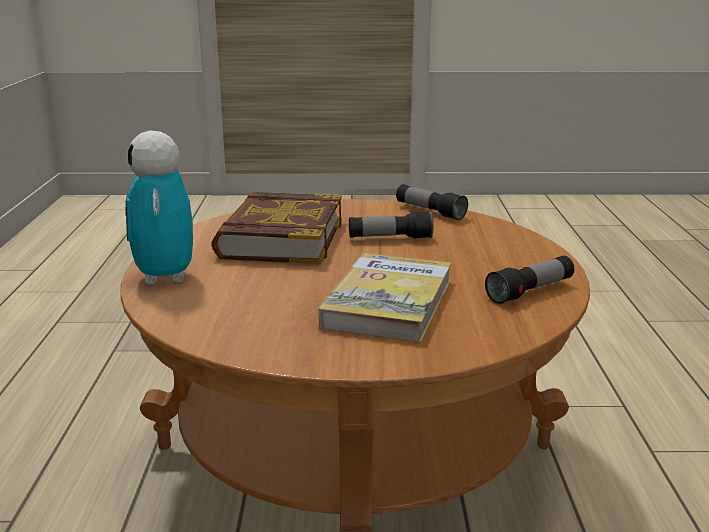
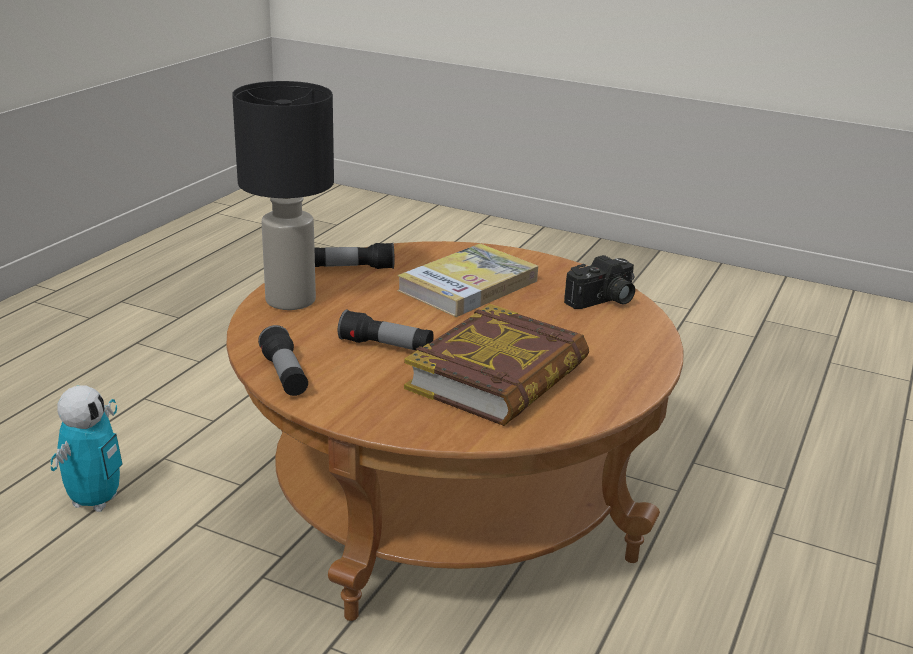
camera: 155 degrees left, 5 degrees up
(165, 277) = (640, 354): toy robot -> toy robot (95, 501)
(223, 321) = (603, 301): none -> camera
(522, 251) = (289, 300): none -> black table lamp

